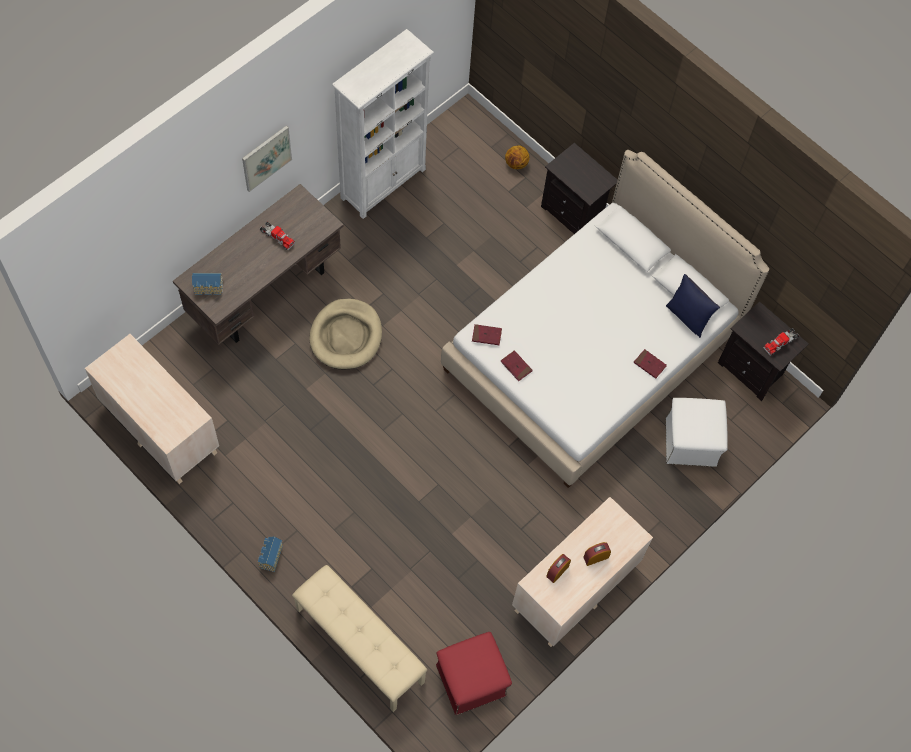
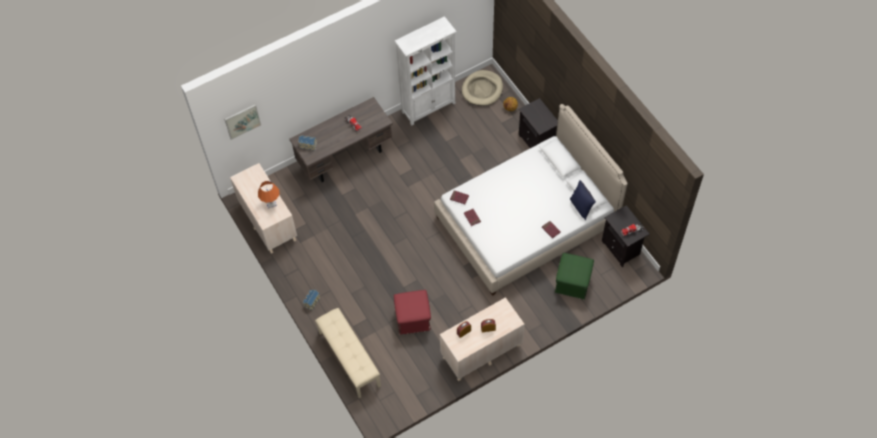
camera: 20 degrees right, 5 degrees down
(170, 403) = (271, 203): none -> orange table lamp
(266, 158) = (352, 77): picture -> picture (242, 121)
(346, 336) = (385, 189): beige dog bed -> beige dog bed (482, 89)
(472, 680) = (408, 390): red ottoman -> red ottoman (413, 319)
(691, 442) = (572, 283): white ottoman -> green ottoman

